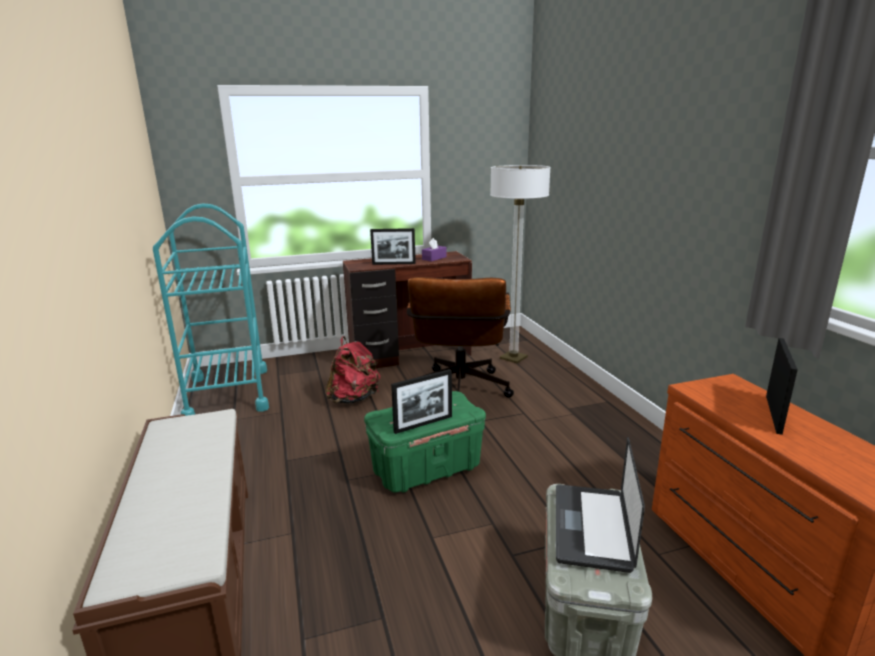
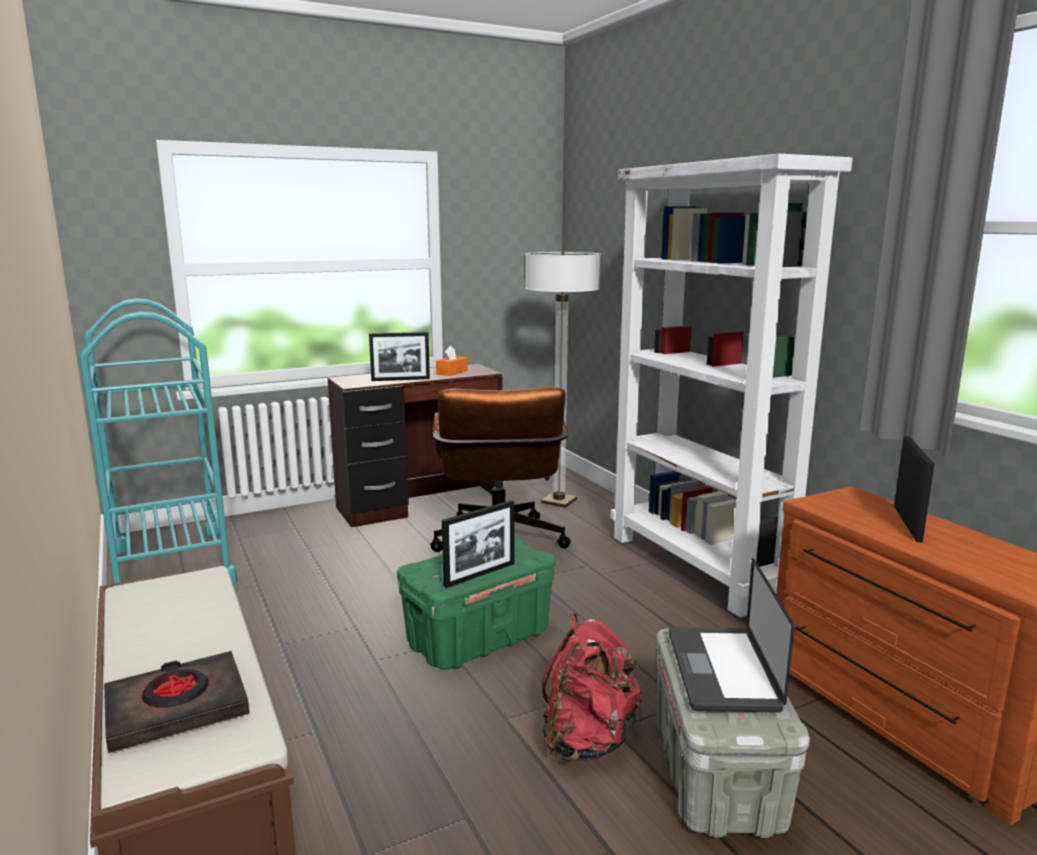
camera: 10 degrees left, 5 degrees down
(160, 527) = (177, 708): none -> black book
(354, 399) = (357, 562): red backpack -> red backpack (587, 740)
(434, 258) = (452, 372): purple tissue box -> orange tissue box
(611, 420) = (698, 567): none -> white bookcase

